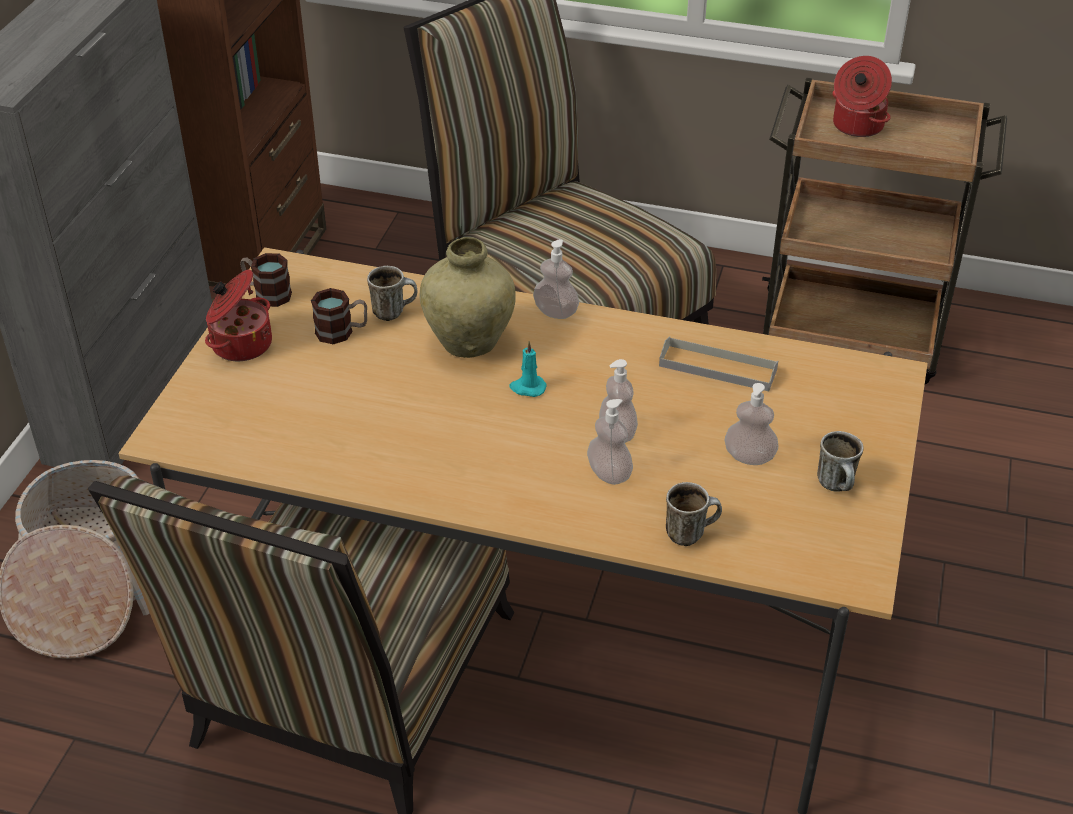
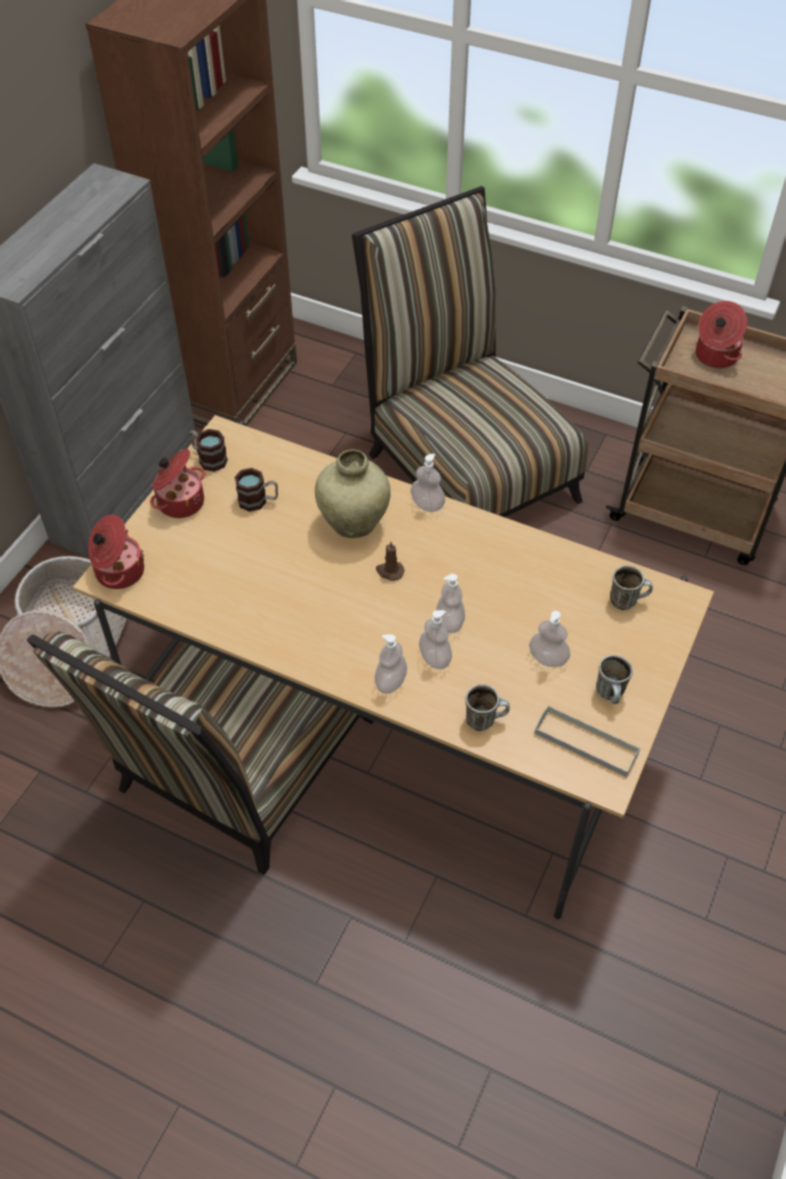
camera: 10 degrees right, 10 degrees up
(176, 429) = (118, 571): none -> cooking pot
(394, 311) = (302, 487): mug -> mug (627, 600)
(527, 387) = (389, 571): turquoise candle -> brown candle
(560, 506) = (391, 682): none -> soap dispenser
(718, 368) = (543, 573): grey tray -> grey tray (586, 743)

